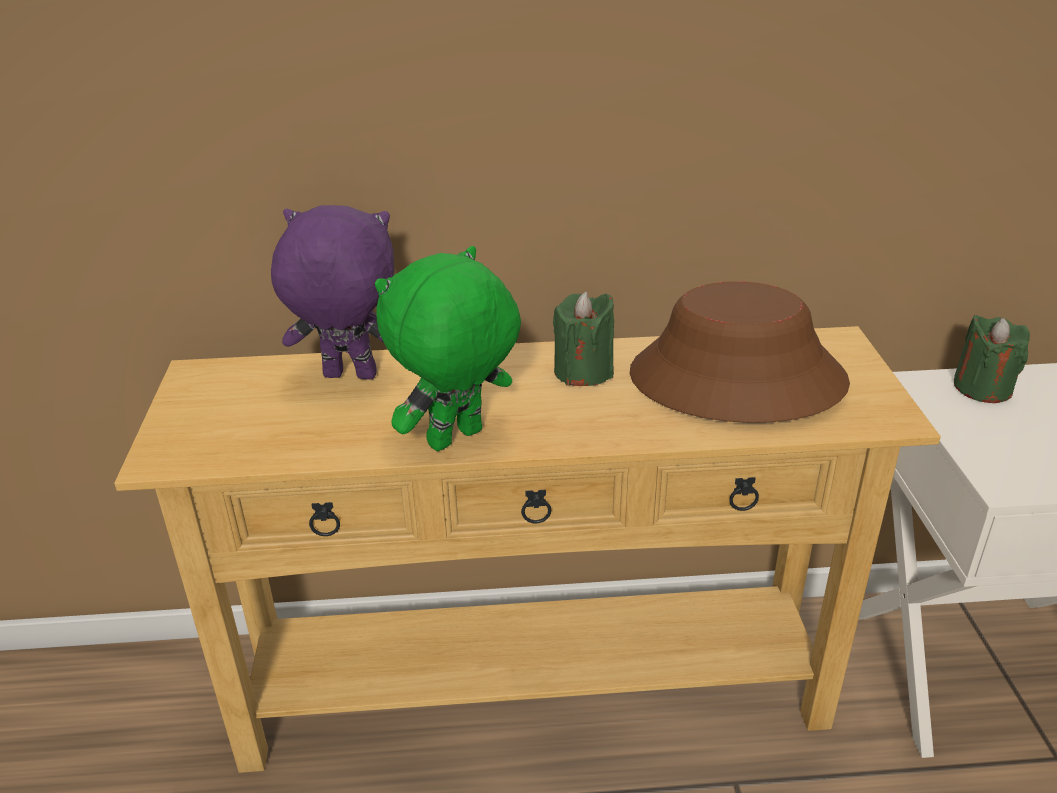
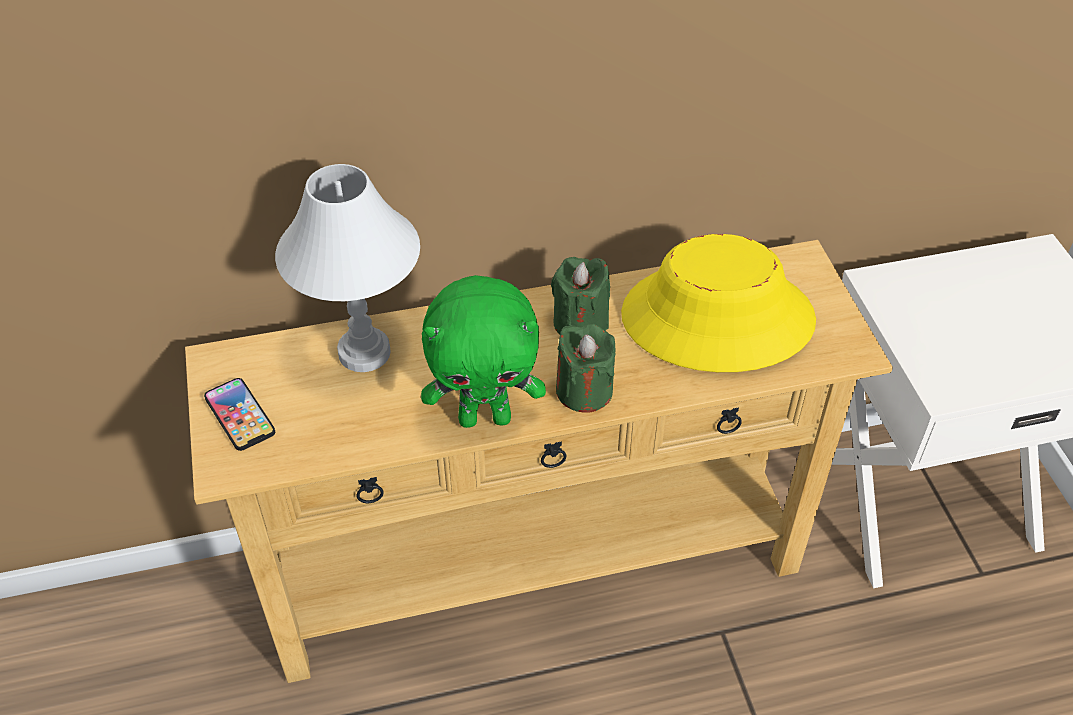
camera: 10 degrees left, 15 degrees up
(197, 416) = (239, 415): none -> phone
(348, 377) = (365, 352): purple plush toy -> white table lamp
(456, 440) = (485, 417): green plush toy -> green plush toy turned 135 degrees counterclockwise
(736, 379) = (717, 319): brown hat -> yellow hat
(982, 388) = (925, 283): green candle -> green candle (584, 391)

